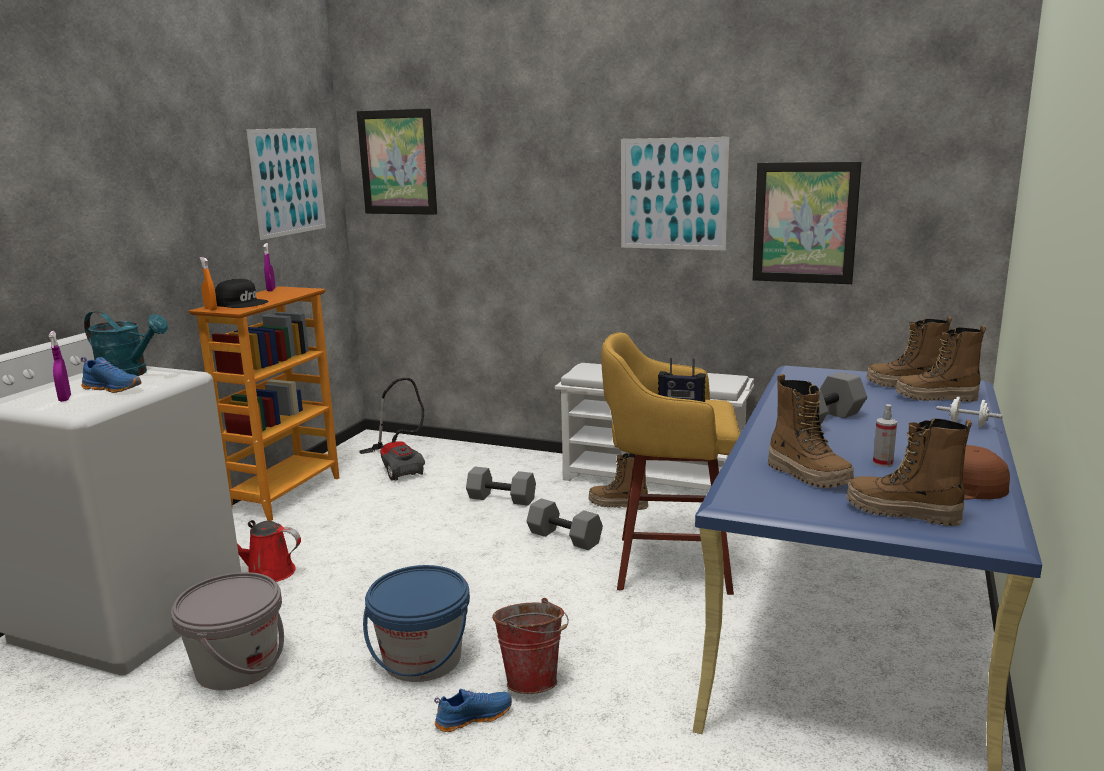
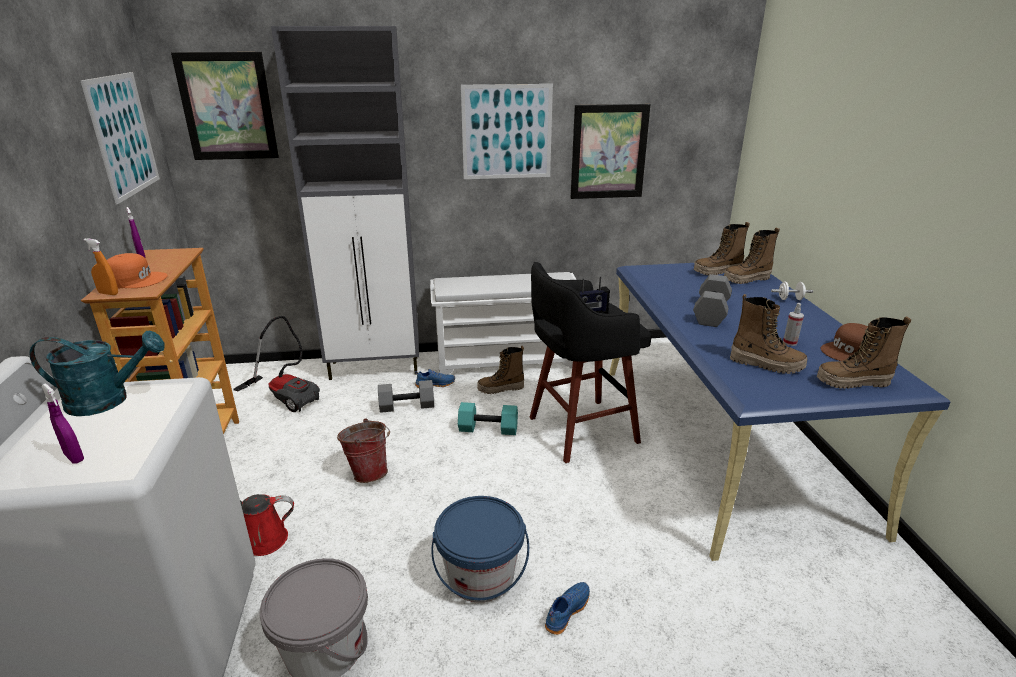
camera: 30 degrees left, 10 degrees up
(113, 388) = (120, 426): blue shoe -> blue shoe (435, 384)
(241, 303) = (135, 280): black cap -> orange cap
(505, 459) = (376, 368): none -> grey cabinet
(533, 679) = (577, 561): bucket -> bucket (369, 472)
(563, 538) = (487, 429): grey dumbbell -> turquoise dumbbell
(668, 564) = (579, 430): yellow stool -> black stool

